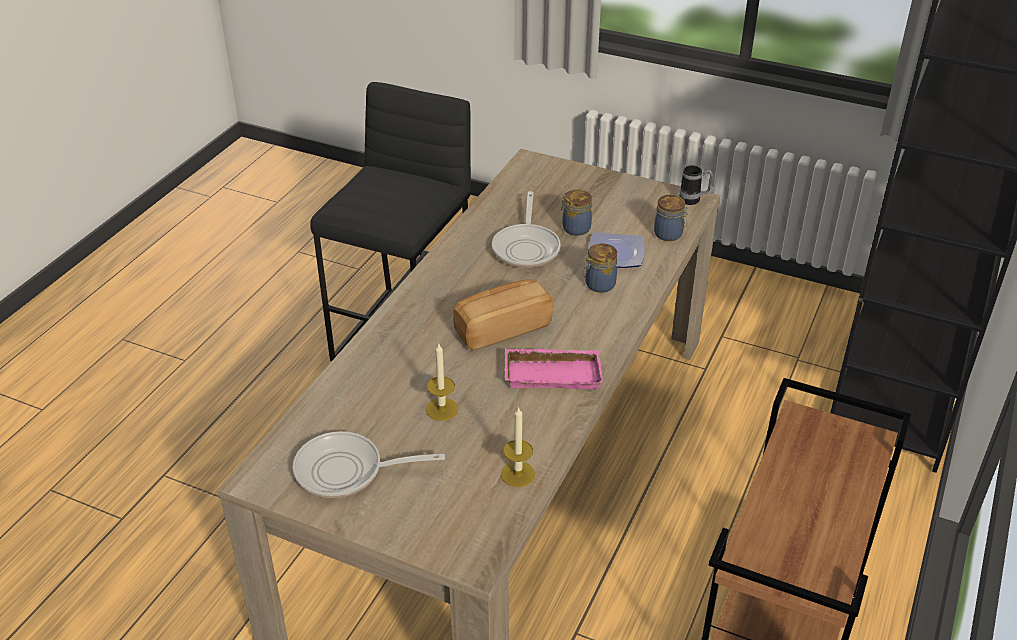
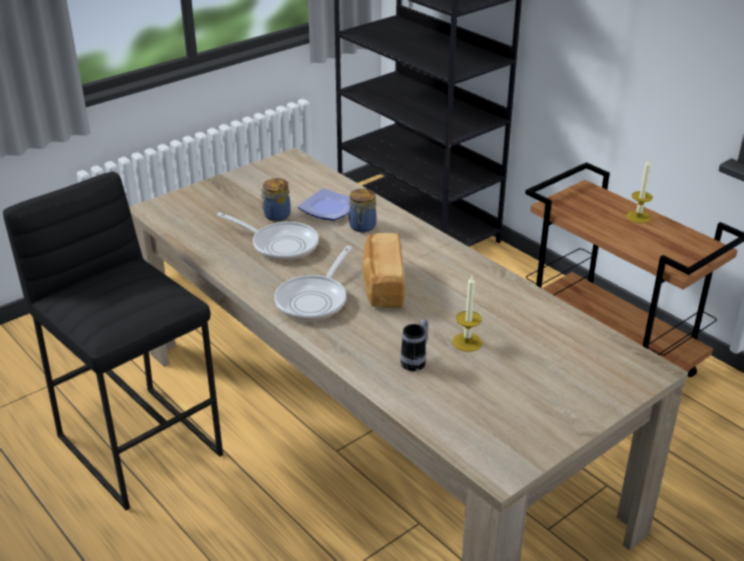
camera: 65 degrees left, 5 degrees down
(347, 471) = (518, 413): frying pan -> frying pan (314, 300)
(518, 474) = (566, 325): candle -> candle (638, 217)
(554, 373) = (457, 277): pink tray -> none
(669, 234) = (325, 180): jar -> none
(693, 200) = (290, 158): mug -> mug (416, 361)

